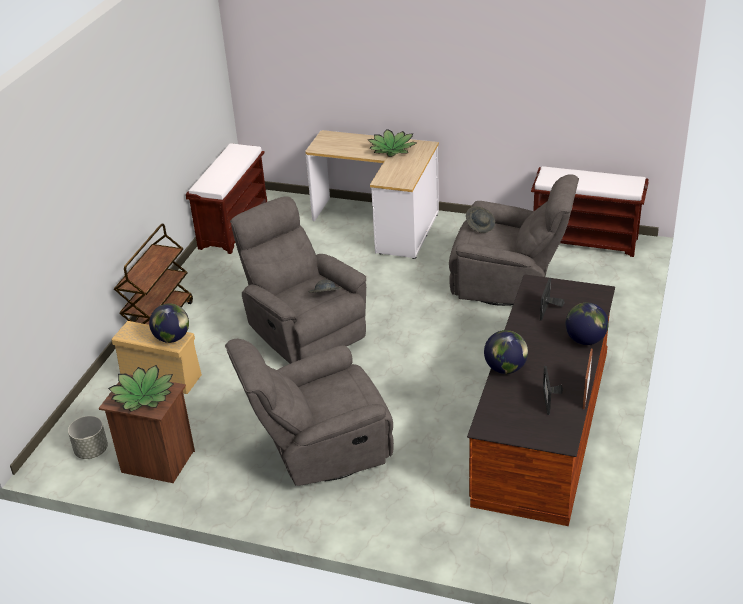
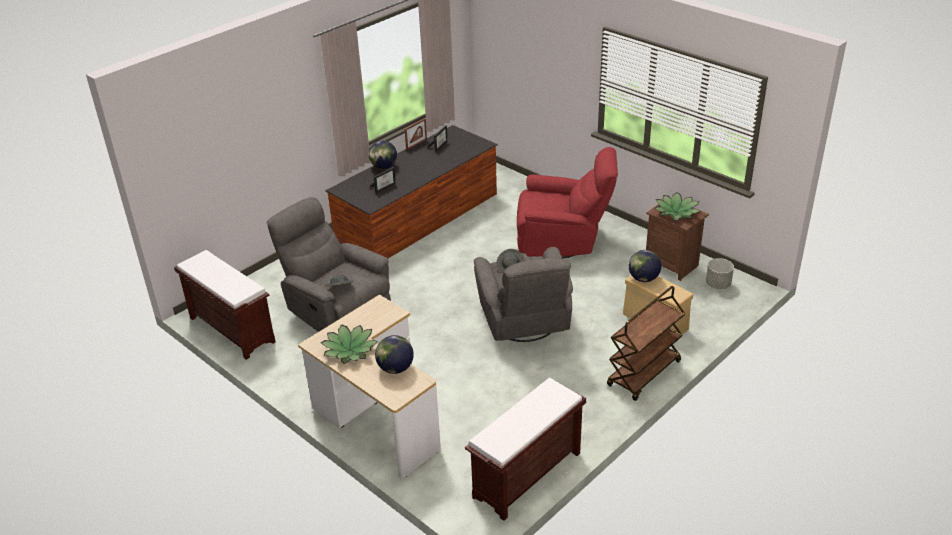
camera: 155 degrees left, 0 degrees up
(319, 451) = (563, 241): grey armchair -> red armchair
(505, 368) = (445, 165): globe -> globe (395, 368)

